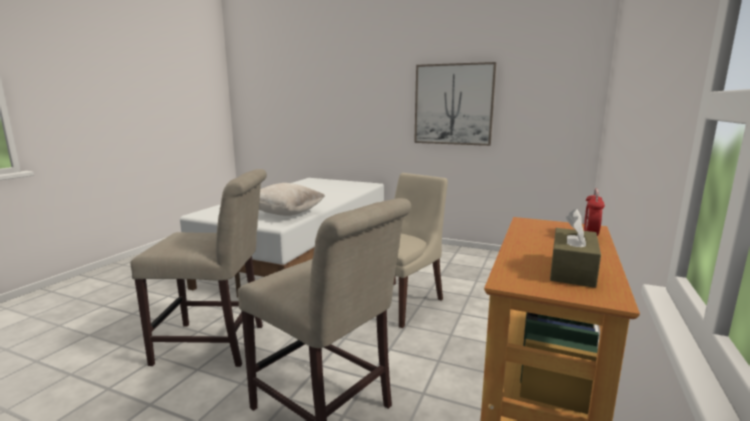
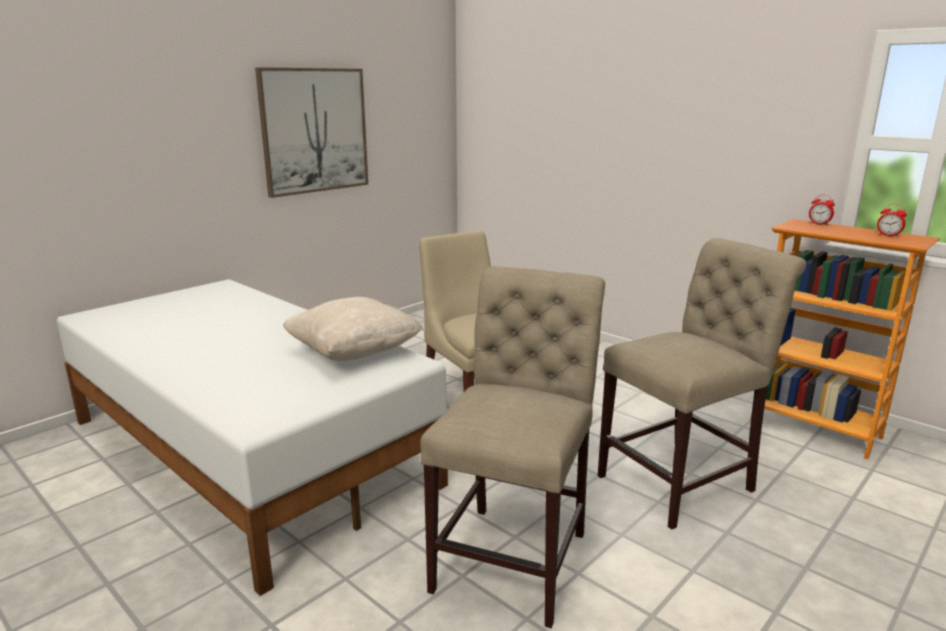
camera: 70 degrees left, 5 degrees up
(572, 270) = (888, 235): brown tissue box -> alarm clock

